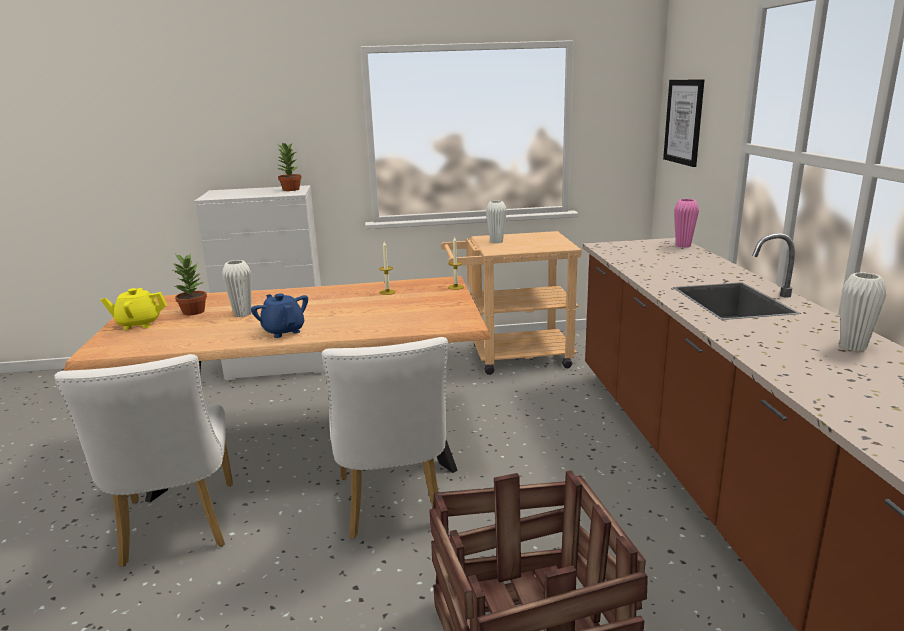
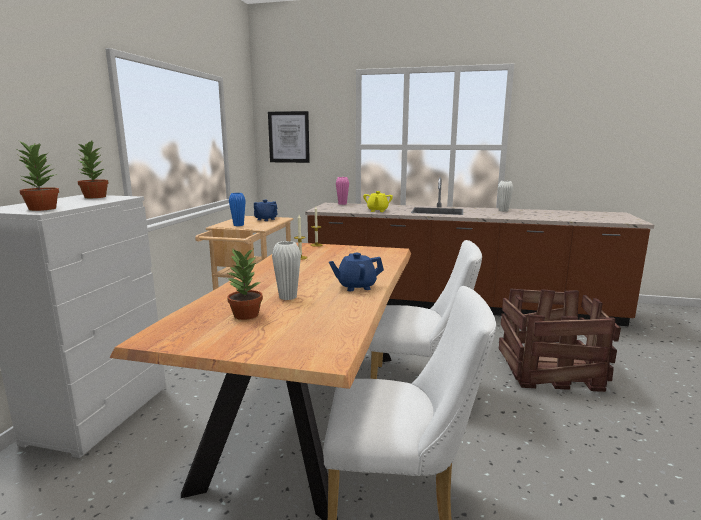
camera: 70 degrees left, 5 degrees down
(139, 324) = (252, 340): yellow teapot -> yellow teapot (377, 211)
(220, 195) = (42, 208): none -> potted plant
(496, 242) = (238, 225): white vase -> blue vase
(546, 242) = (265, 219): none -> blue teapot

